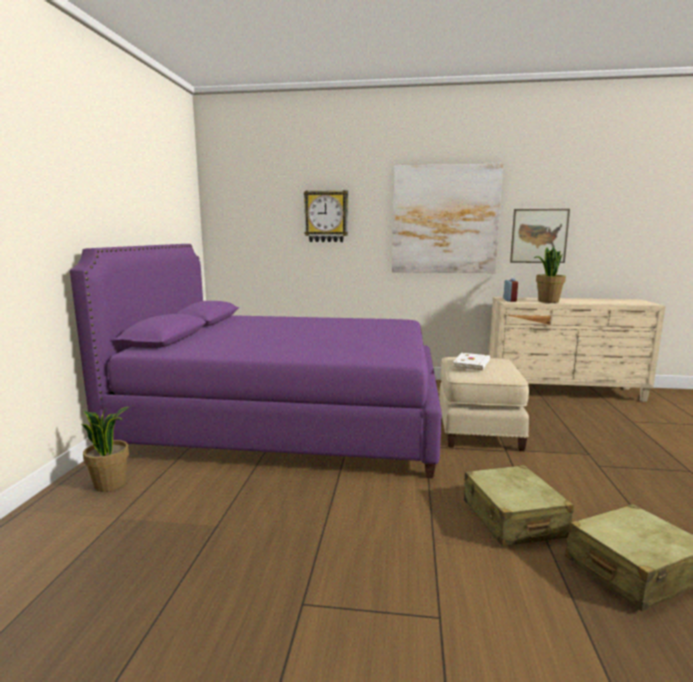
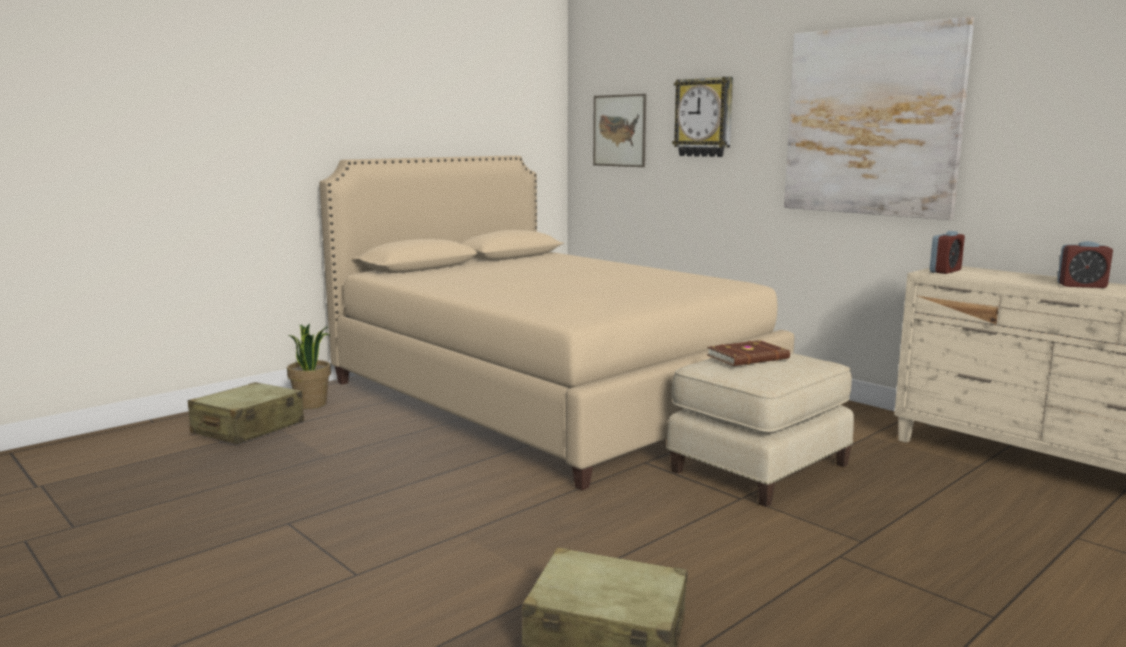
camera: 40 degrees right, 0 degrees up
(288, 420) = (548, 396): purple bed -> beige bed
(472, 364) = (749, 357): white book -> brown book
(513, 518) = (583, 551): beige suitcase -> beige suitcase (248, 428)
(539, 236) = (1042, 152): picture -> picture (619, 130)
(548, 301) = (1012, 280): potted plant -> none
(575, 300) = (1081, 286): none -> alarm clock

